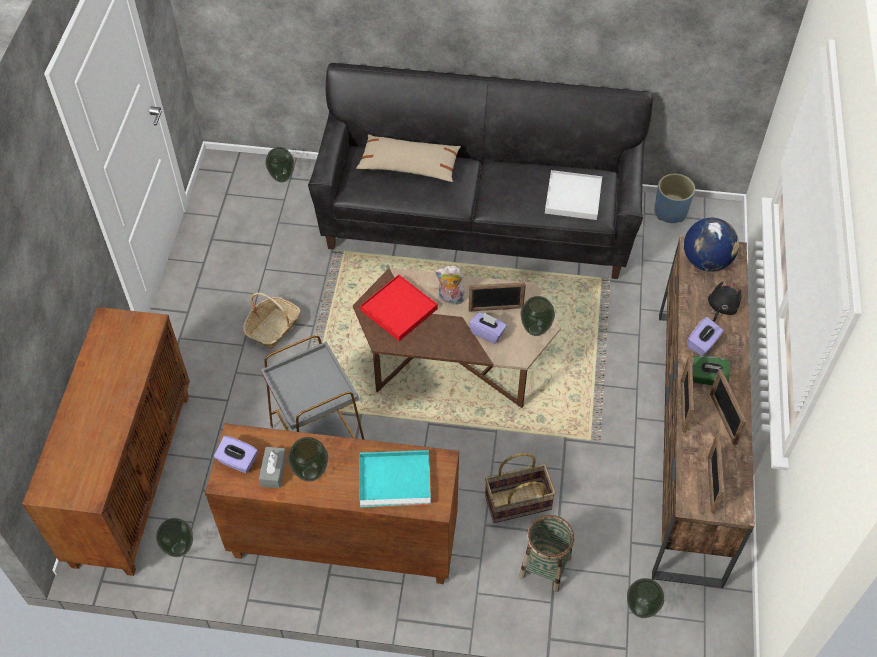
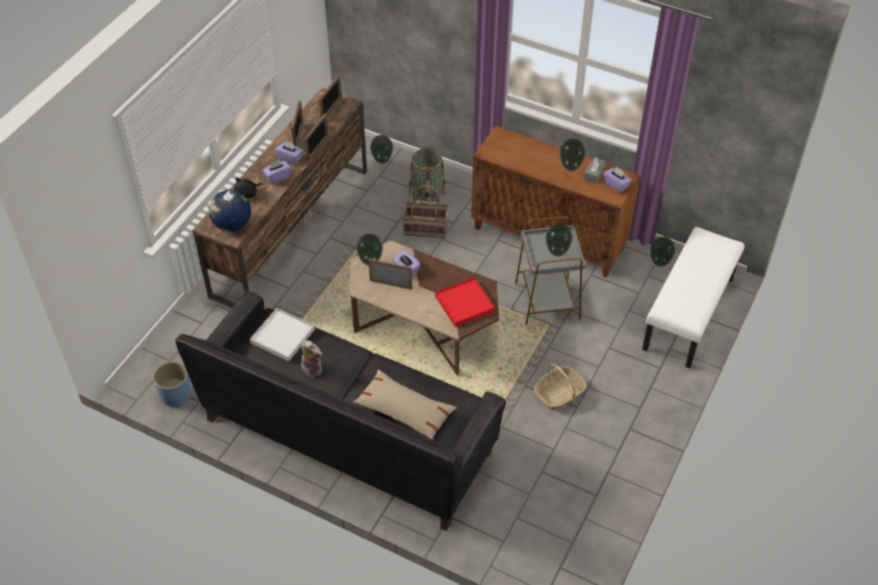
camera: 160 degrees left, 5 degrees down
(132, 476) = (689, 315): brown cabinet -> white bench
(282, 177) = (512, 544): vase -> vase (557, 253)
(396, 480) = (518, 151): turquoise tray -> none
(450, 299) = (421, 301): plush toy -> plush toy (313, 368)
(708, 378) = (290, 158): green tissue box -> purple tissue box

